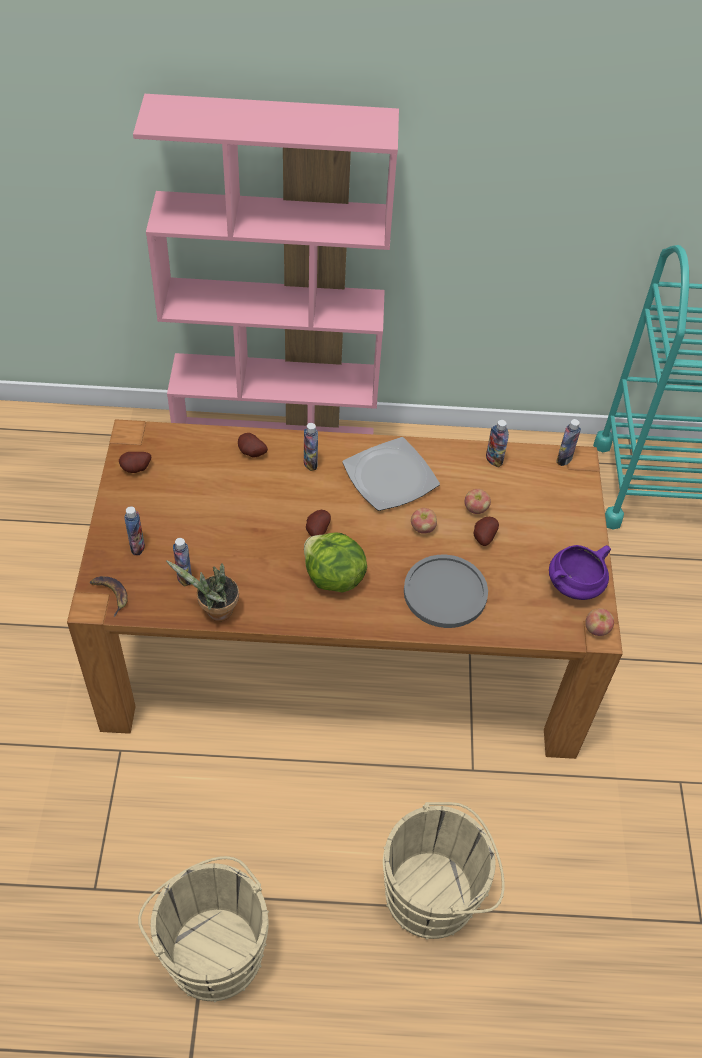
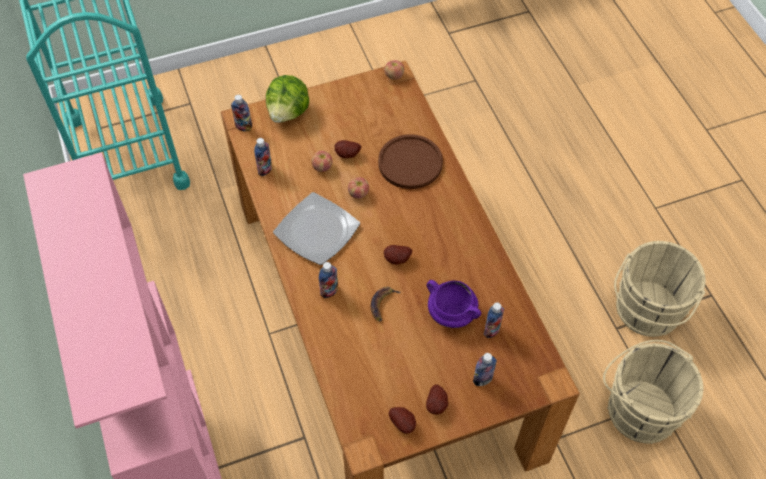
camera: 110 degrees left, 5 degrees up
(110, 594) = (538, 375): banana -> banana (383, 304)
(215, 612) = (509, 295): potted plant -> none
(251, 453) = (339, 340): potato -> potato (437, 404)
(333, 578) = (436, 233): lettuce -> lettuce (288, 112)
(436, 893) = (536, 206): beige bucket -> beige bucket (638, 407)
(445, 592) = (410, 163): grey plate -> brown plate
(574, 587) = (365, 95): purple cooking pot -> purple cooking pot (452, 313)

